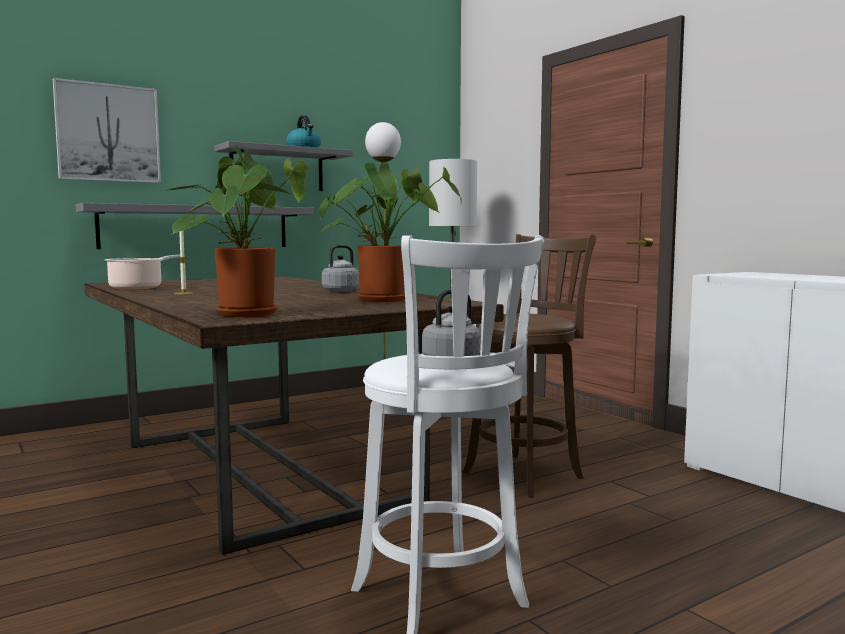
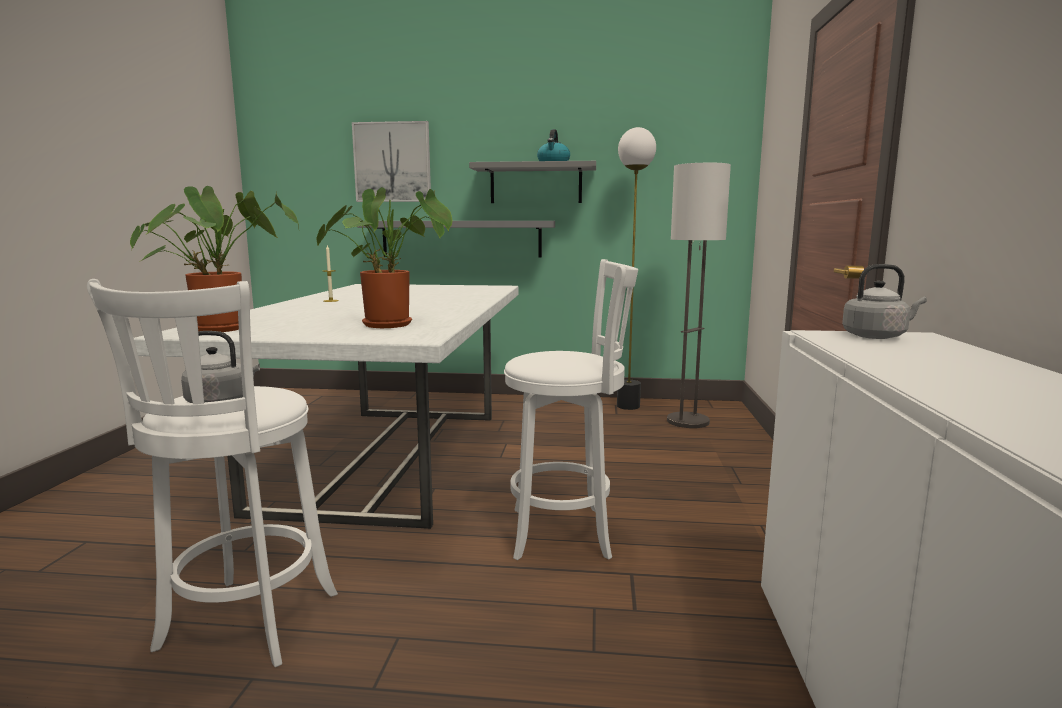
camera: 40 degrees right, 5 degrees up
(139, 288) = (347, 292): cooking pot -> none
(262, 470) = (390, 457): brown dining table -> white dining table
(342, 291) = (434, 309): grey kettle -> grey kettle (877, 336)
(527, 474) = (567, 532): brown stool -> white stool

